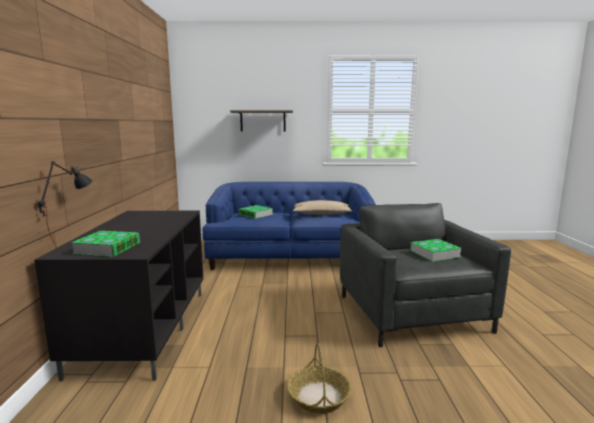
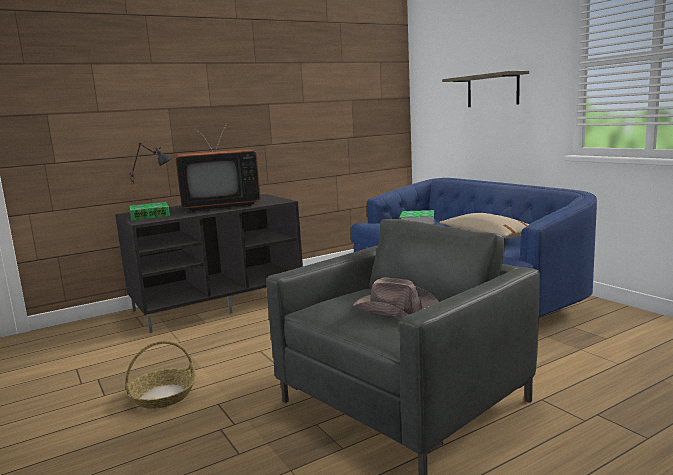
camera: 60 degrees right, 0 degrees up
(144, 226) = (220, 206): none -> television
(434, 253) = (395, 308): book -> brown hat

